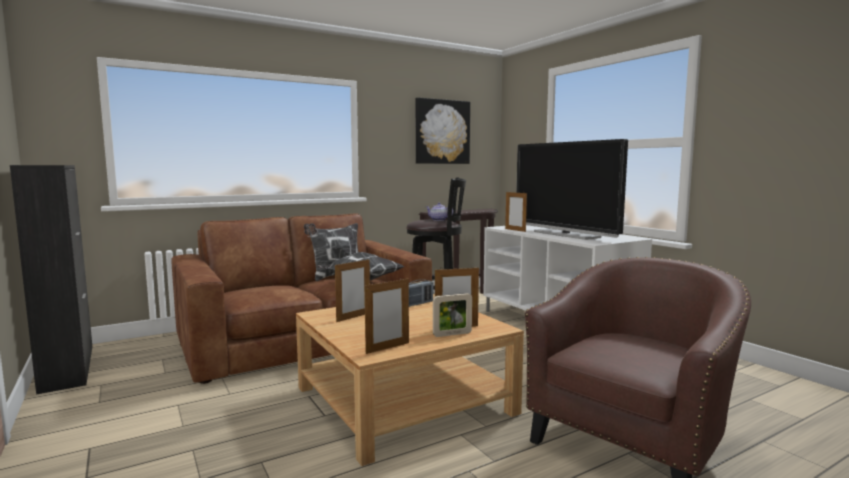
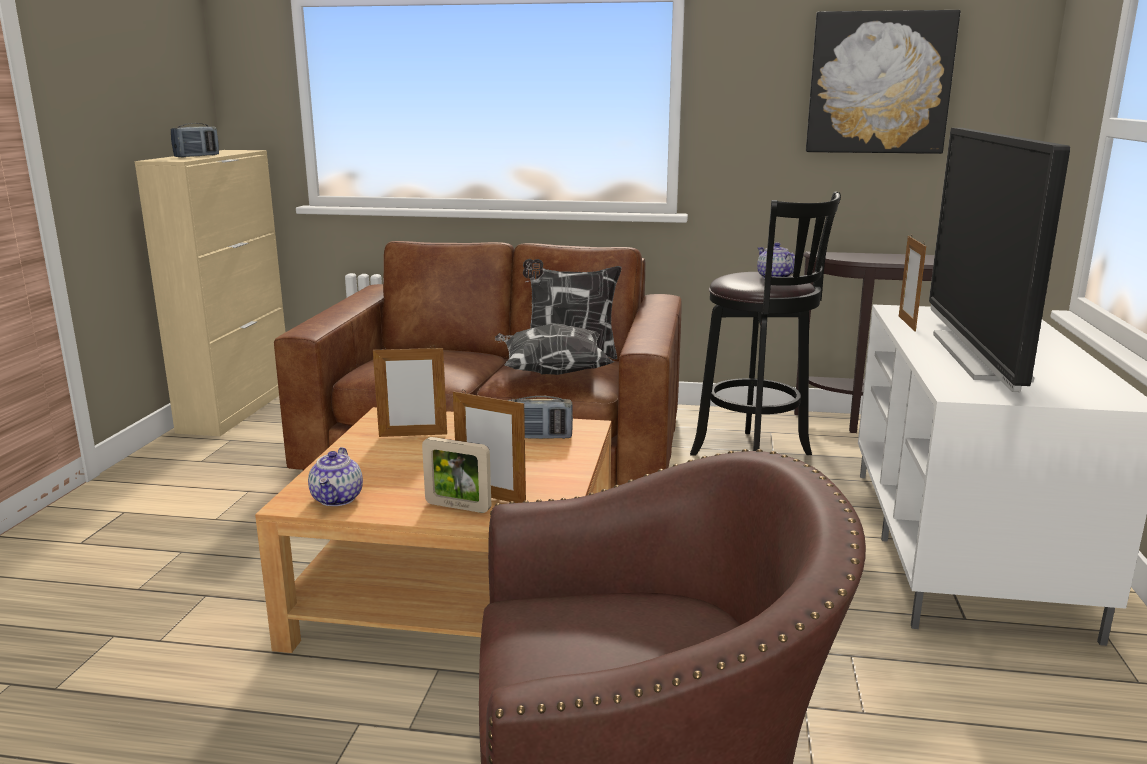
camera: 40 degrees right, 10 degrees up
(48, 164) = (197, 156): none -> radio
(68, 367) = (238, 408): black cabinet -> beige cabinet
(387, 348) = (338, 499): picture frame -> teapot

